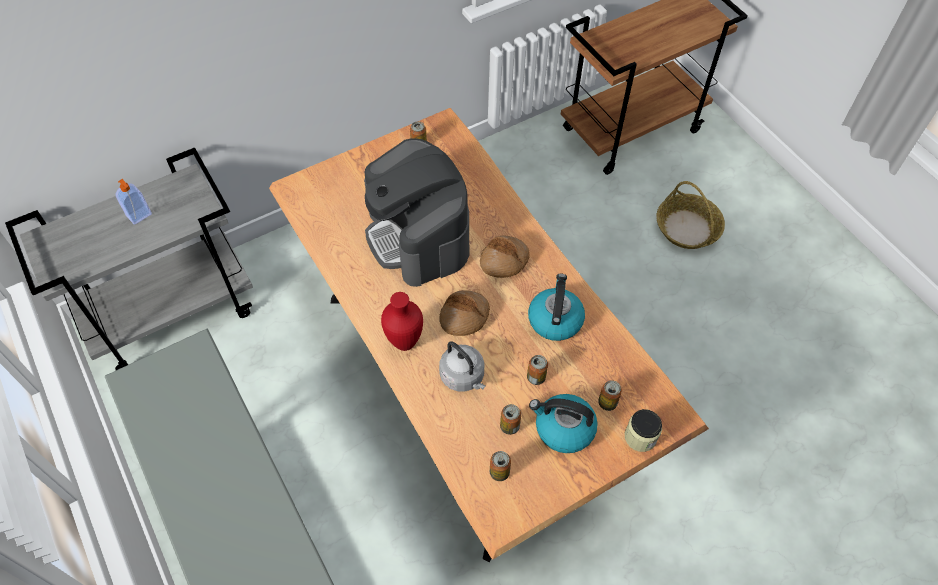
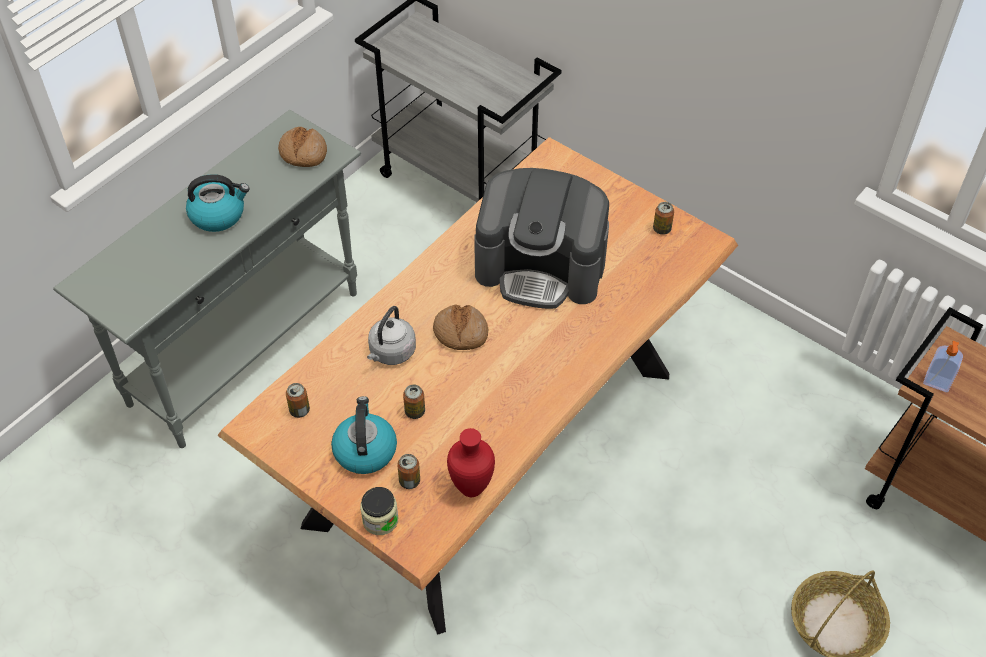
camera: 70 degrees right, 5 degrees down
(140, 216) = (473, 72): soap dispenser -> soap dispenser (936, 383)
(403, 343) = (410, 295): red vase -> red vase (471, 487)
(418, 236) = (541, 266): coffee machine -> coffee machine turned 120 degrees counterclockwise
(504, 261) = (545, 346): bread -> bread (303, 153)
(509, 426) = (351, 405): can -> none
(555, 319) = (492, 409): kettle -> kettle (218, 214)

